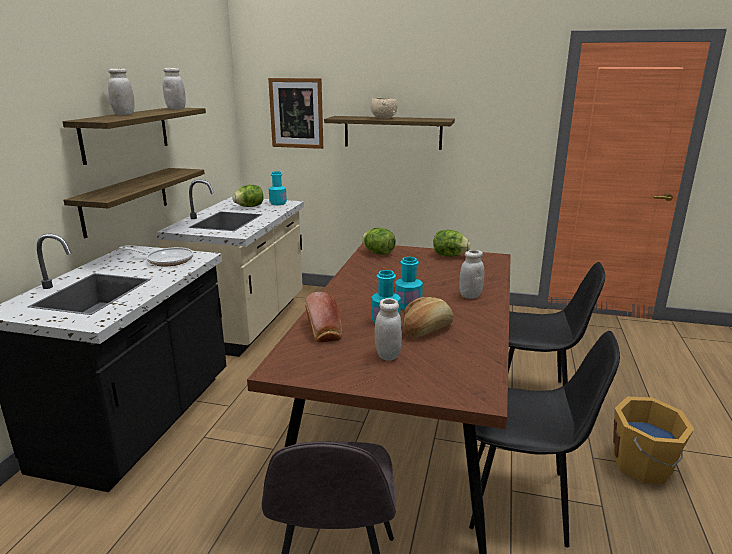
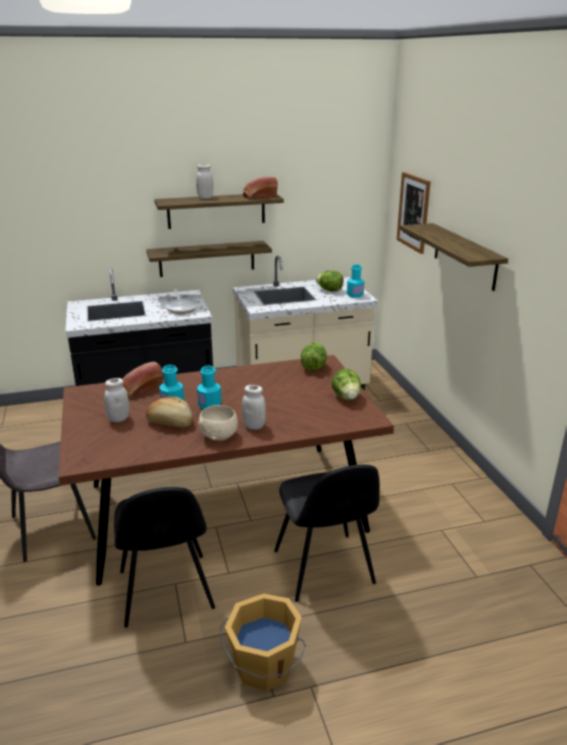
camera: 60 degrees right, 5 degrees up
(176, 109) = (259, 196): white jar -> bread
(383, 118) = (445, 238): beige bowl -> beige bowl (219, 436)

